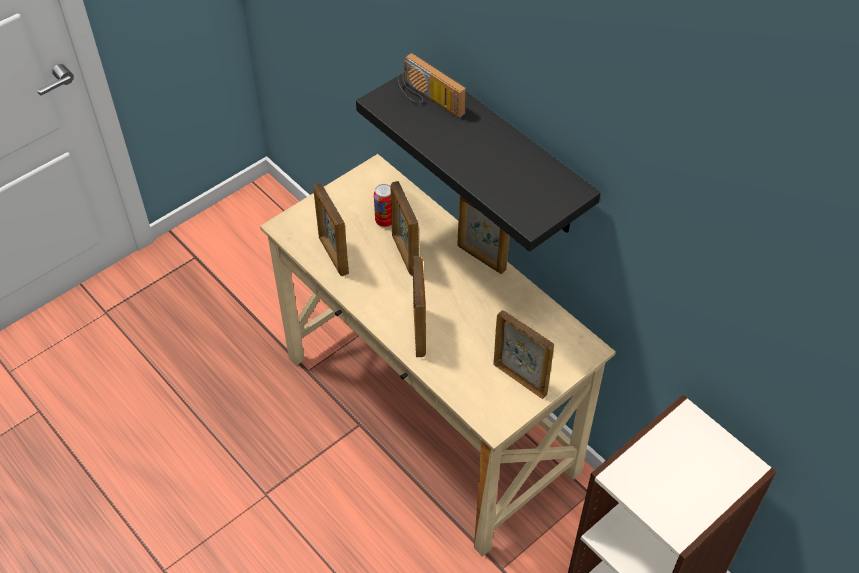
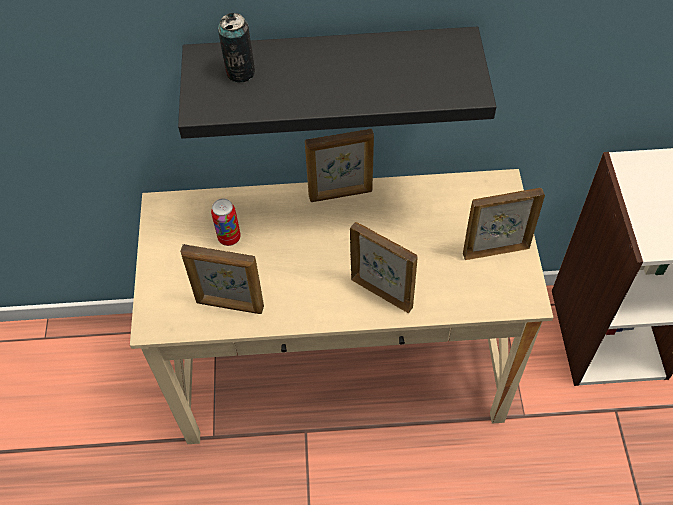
camera: 50 degrees left, 5 degrees up
(405, 254) = (283, 247): picture frame -> none
(428, 100) = (240, 72): radio -> can

